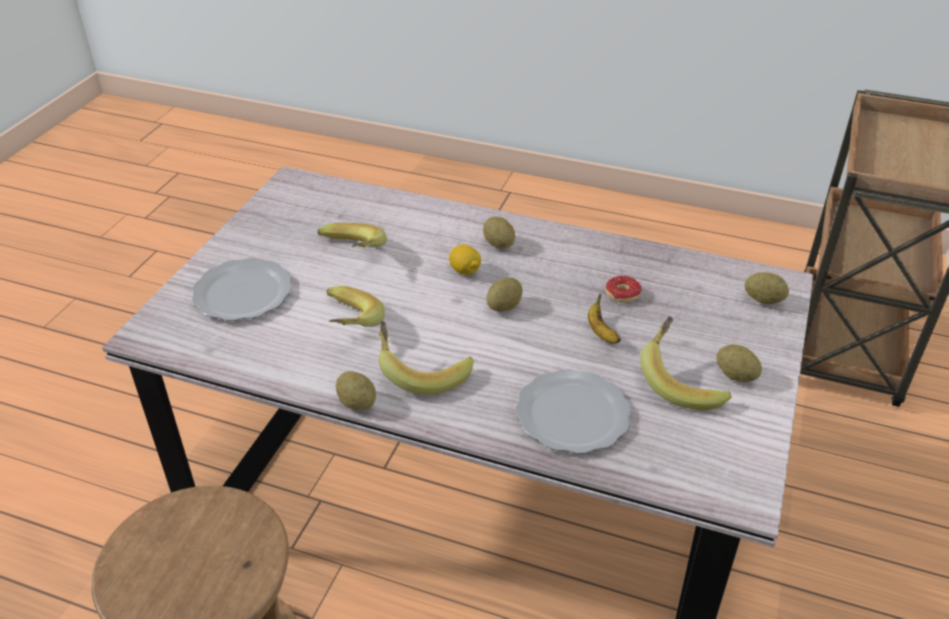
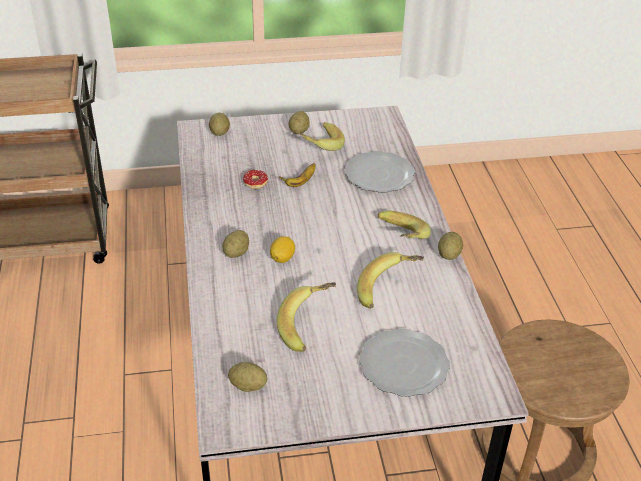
camera: 120 degrees left, 0 degrees up
(504, 306) = (308, 227): potato -> potato (248, 386)

